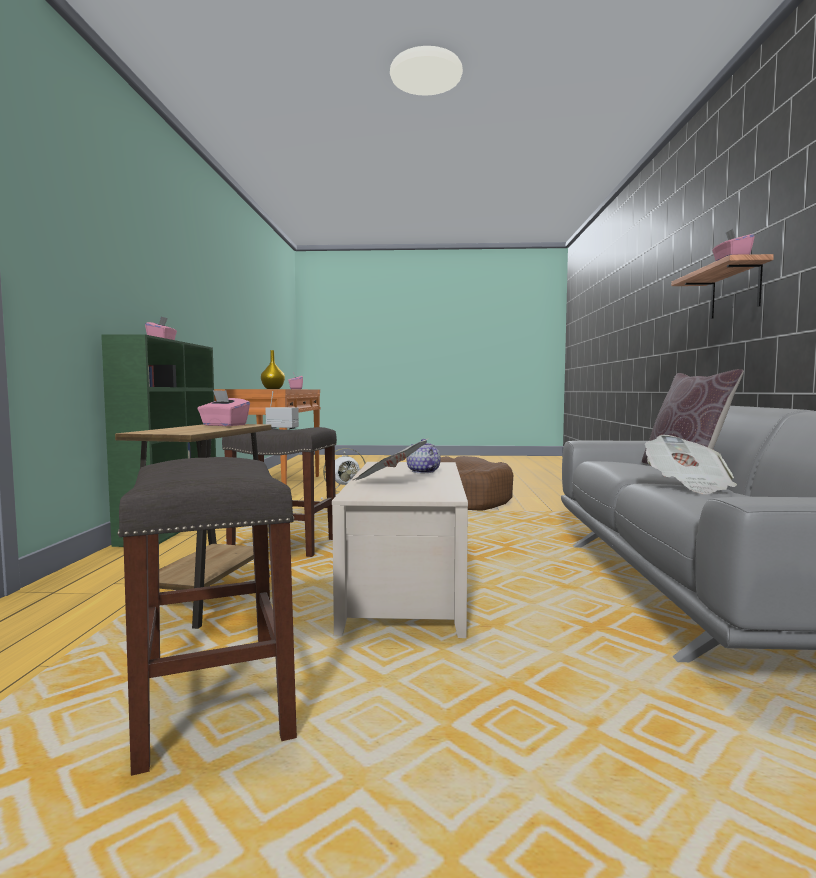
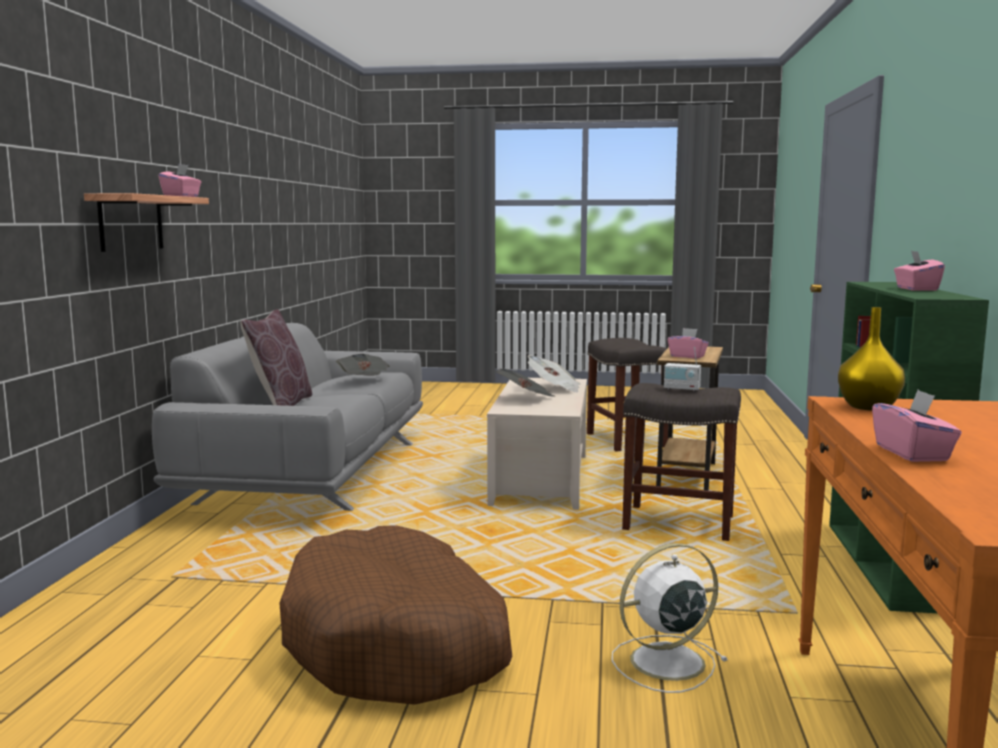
camera: 175 degrees left, 5 degrees up
(423, 471) = (526, 399): teapot -> newspaper

